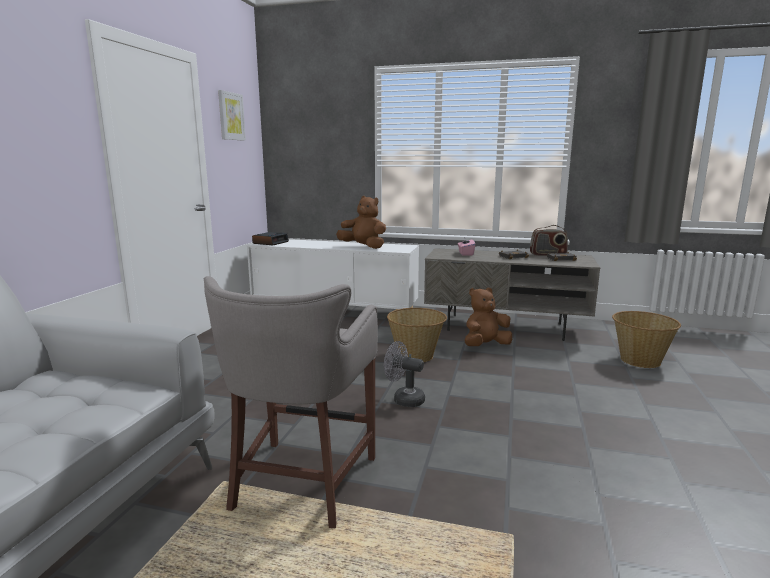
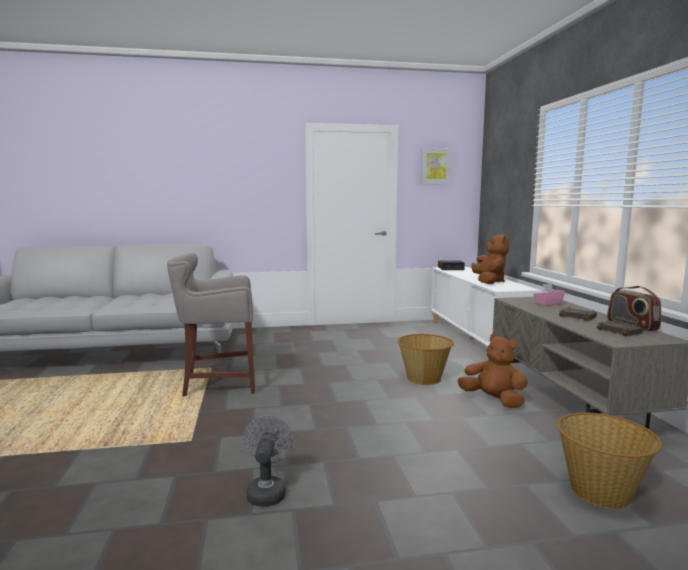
camera: 65 degrees right, 5 degrees down
(404, 399) = (339, 388): grey fan -> grey fan (267, 491)

